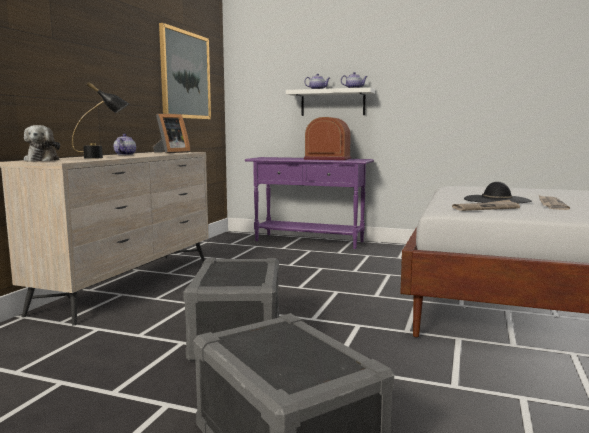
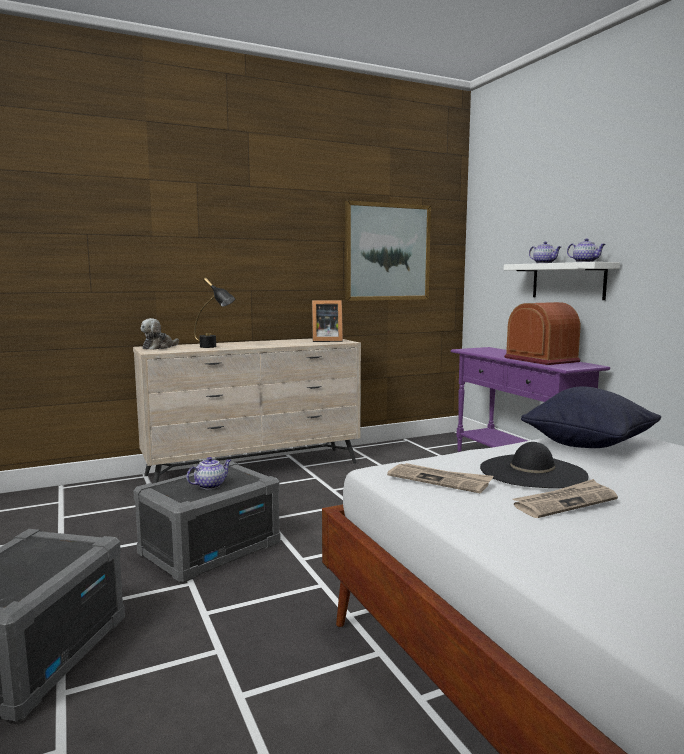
camera: 45 degrees right, 0 degrees up
(125, 154) = (264, 342): teapot -> teapot (210, 485)
(470, 190) = (589, 446): none -> black pillow

